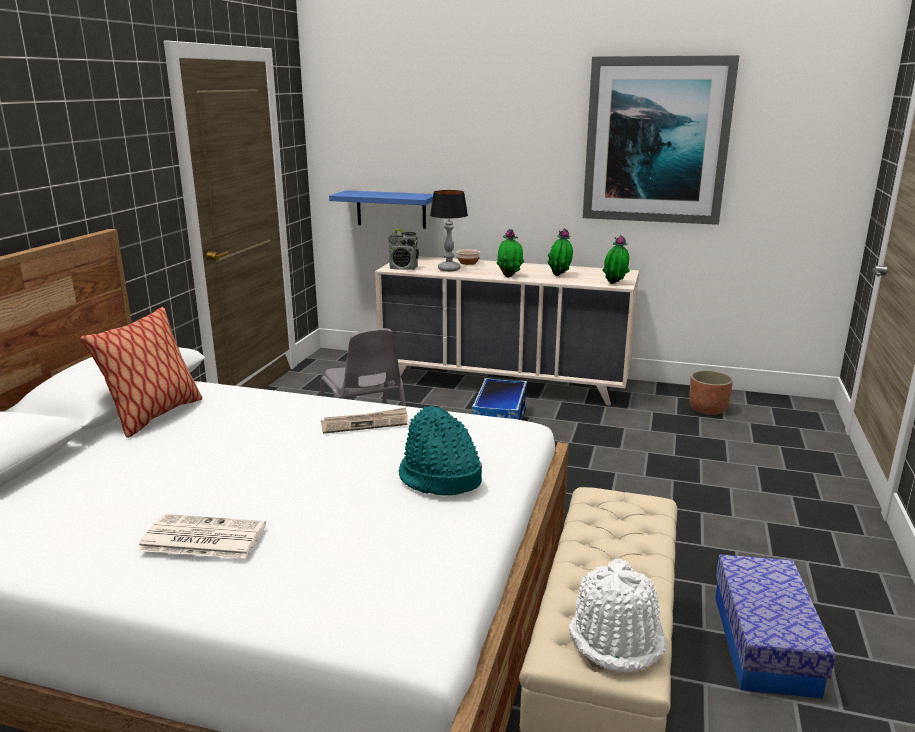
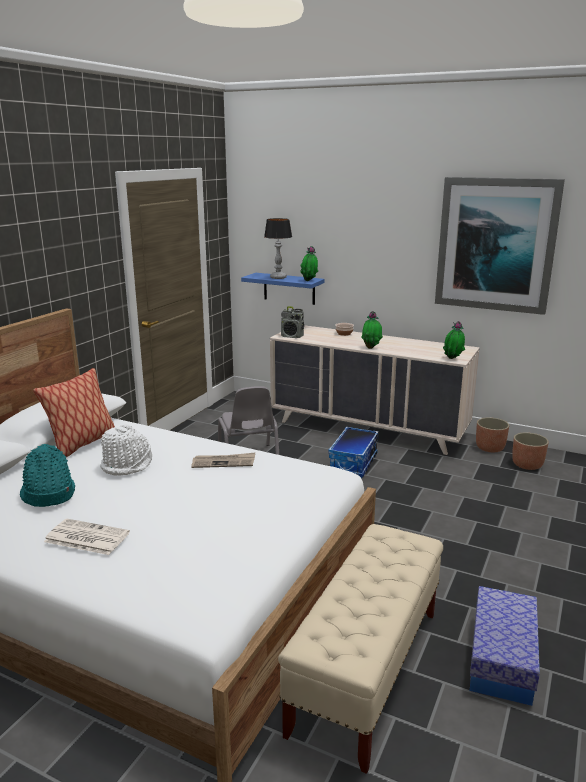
camera: 10 degrees right, 0 degrees up
(439, 478) = (260, 509): turquoise hat -> turquoise hat (48, 494)
(448, 269) = (326, 339): table lamp -> table lamp (278, 277)
(560, 276) = (411, 349): potted plant -> potted plant (309, 281)
(617, 636) = (353, 638): white hat -> white hat (127, 464)
(658, 394) = (490, 448): none -> planter

